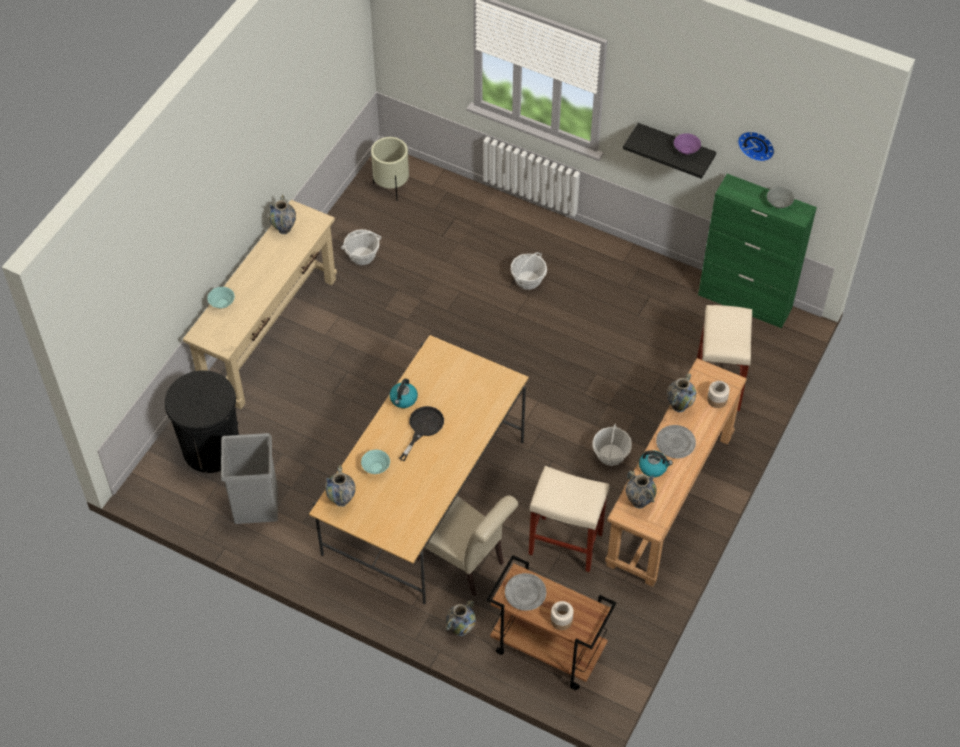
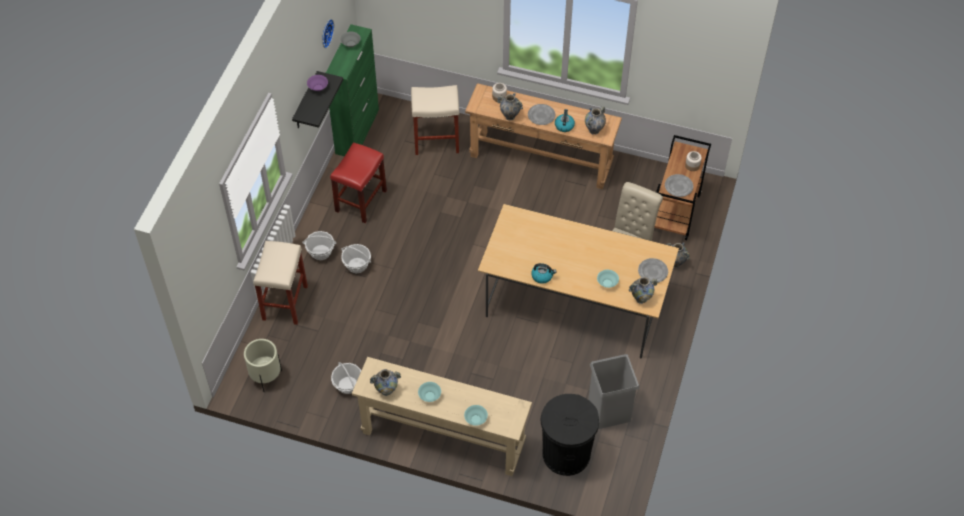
camera: 100 degrees left, 0 degrees up
(266, 266) = (429, 395): none -> turquoise bowl
(381, 522) = (652, 271): none -> grey plate
(423, 428) = (565, 260): black frying pan -> none
(567, 543) = (590, 212): beige stool -> beige stool (285, 302)
(610, 455) = (511, 196): basket -> basket (321, 252)
(628, 294) = (361, 200): none -> red stool

